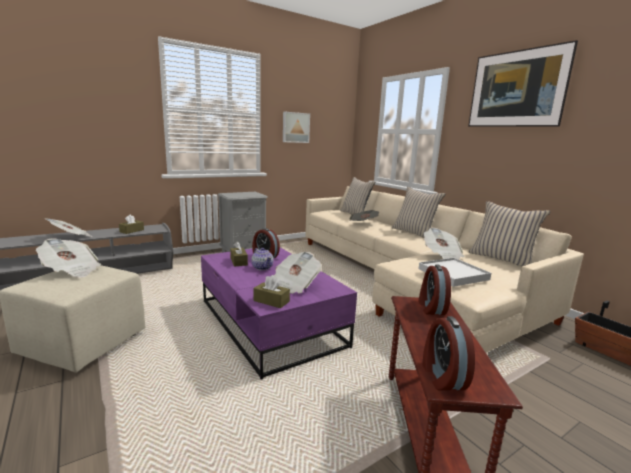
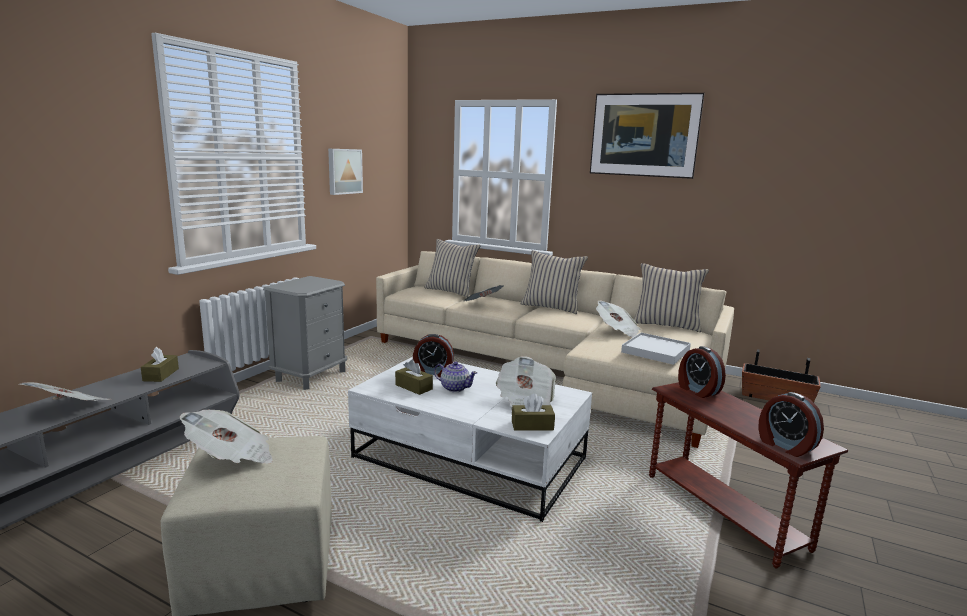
camera: 30 degrees left, 0 degrees up
(271, 323) = (471, 458): purple coffee table -> white coffee table

